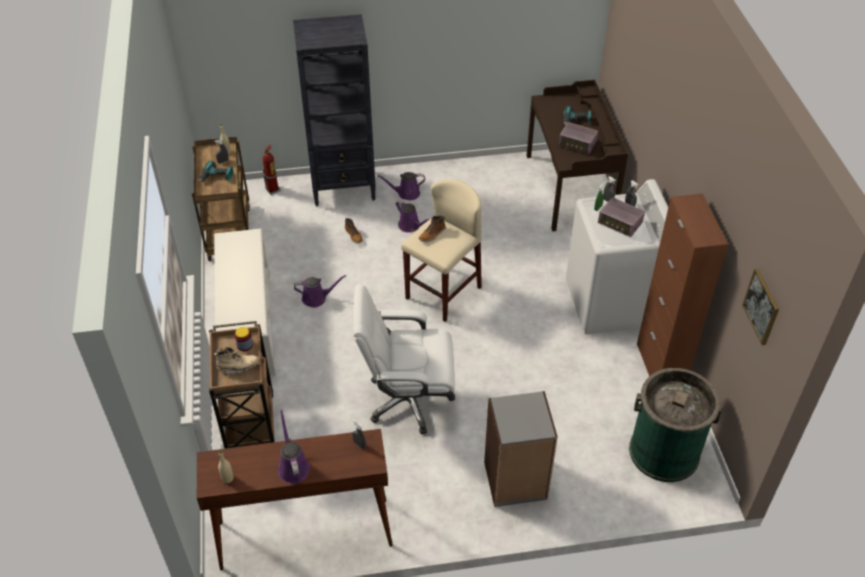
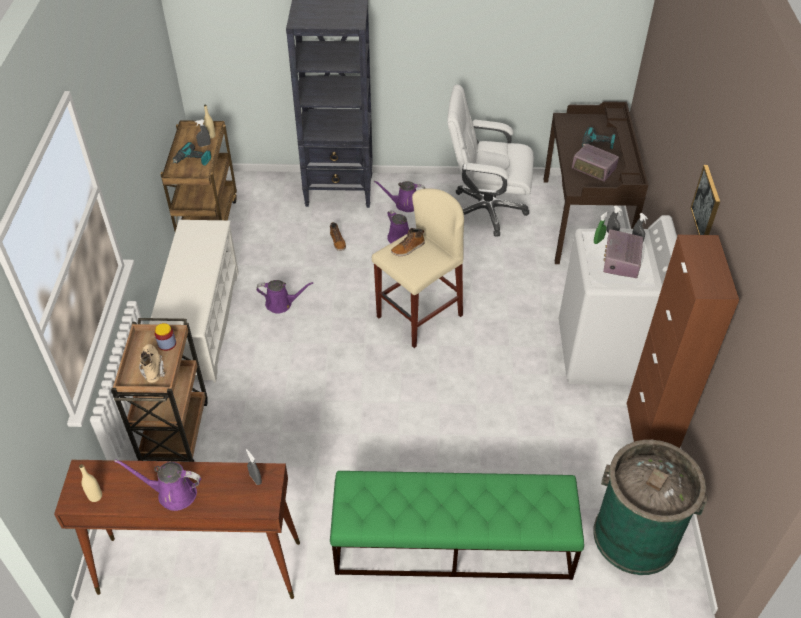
camera: 10 degrees right, 0 degrees up
(238, 367) = (152, 368): beige boot -> beige boot turned 105 degrees counterclockwise
(273, 189) = (266, 184): fire extinguisher -> none
(293, 466) = (173, 493): purple watering can -> purple watering can turned 75 degrees counterclockwise
(407, 400) = (352, 430): white office chair -> white office chair (486, 210)
(515, 481) = (452, 544): grey bookcase -> green bench
(620, 224) = (620, 262): radio -> radio turned 60 degrees clockwise
(762, 306) = (769, 383): picture -> picture (706, 204)

